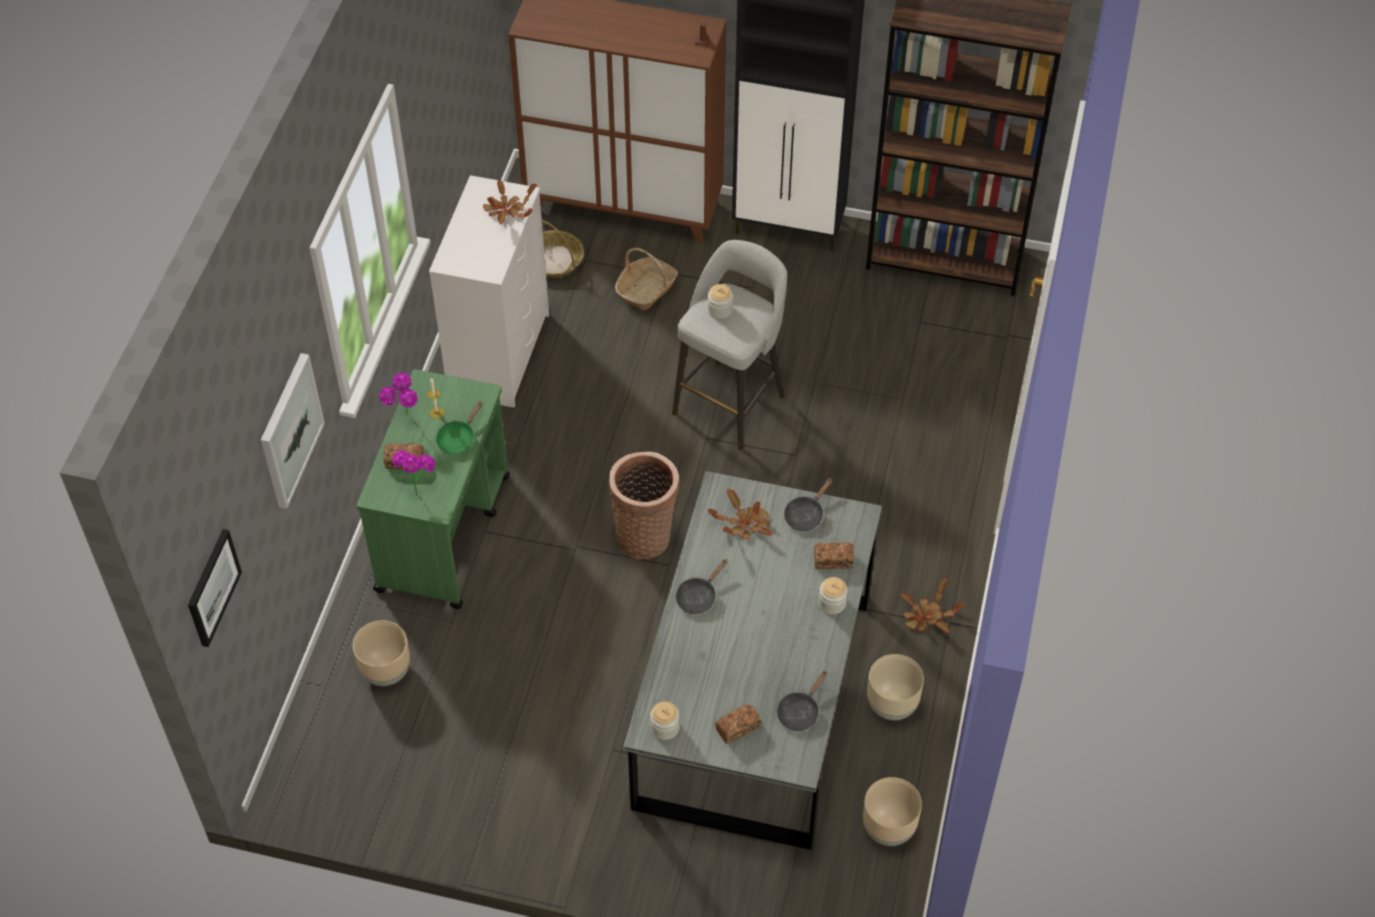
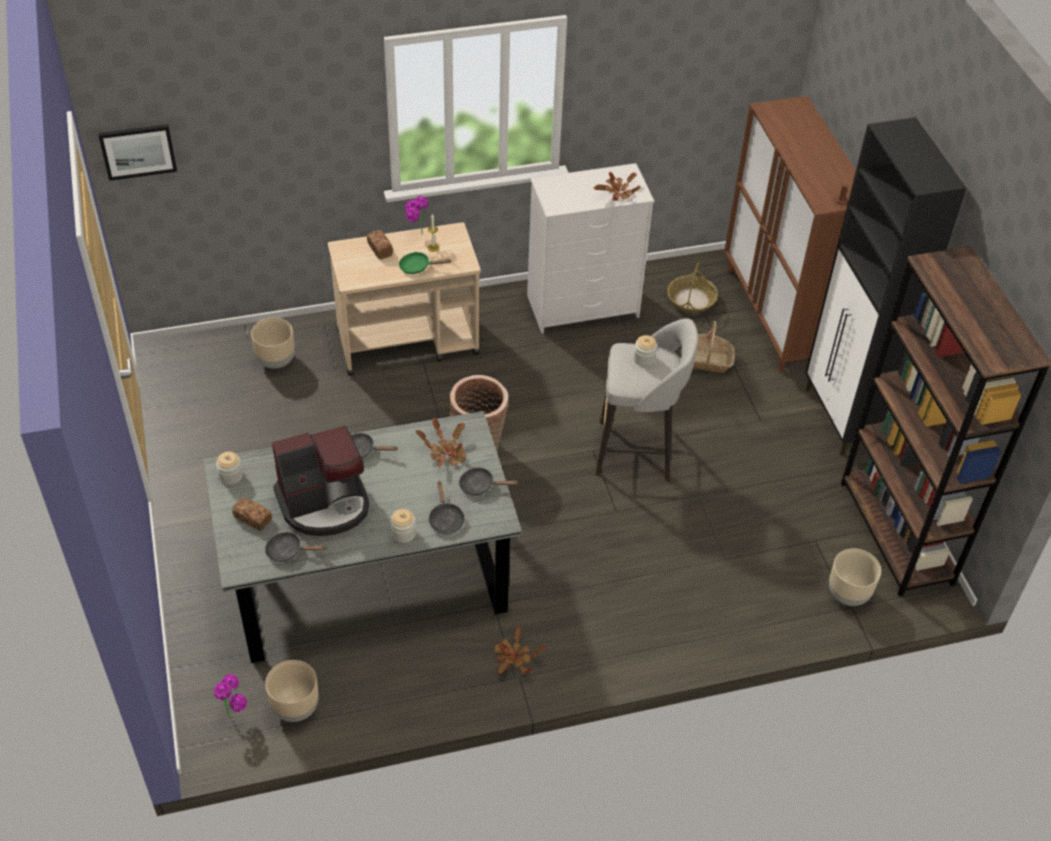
camera: 60 degrees right, 5 degrees down
(289, 430) = (295, 138): picture -> none
(416, 489) = (360, 264): potted plant -> potted plant (235, 713)
(444, 532) = (408, 342): green cart -> beige cart
(753, 656) = (325, 503): none -> coffee machine
(833, 561) = (445, 519): bread -> black frying pan
(892, 706) = (413, 666): beige planter -> beige planter (847, 595)

